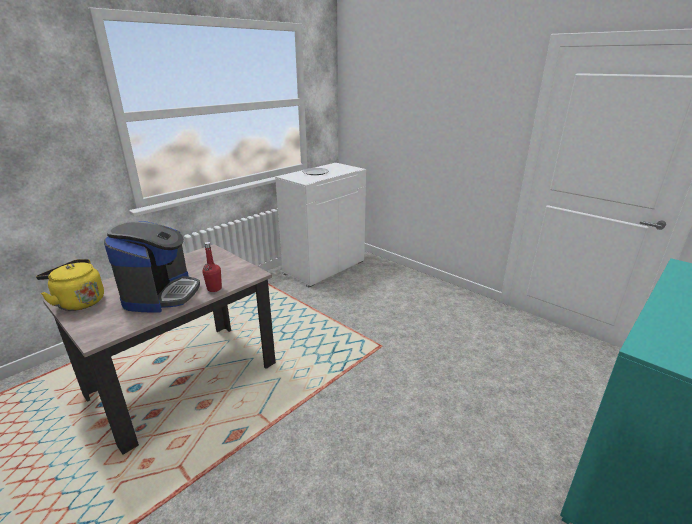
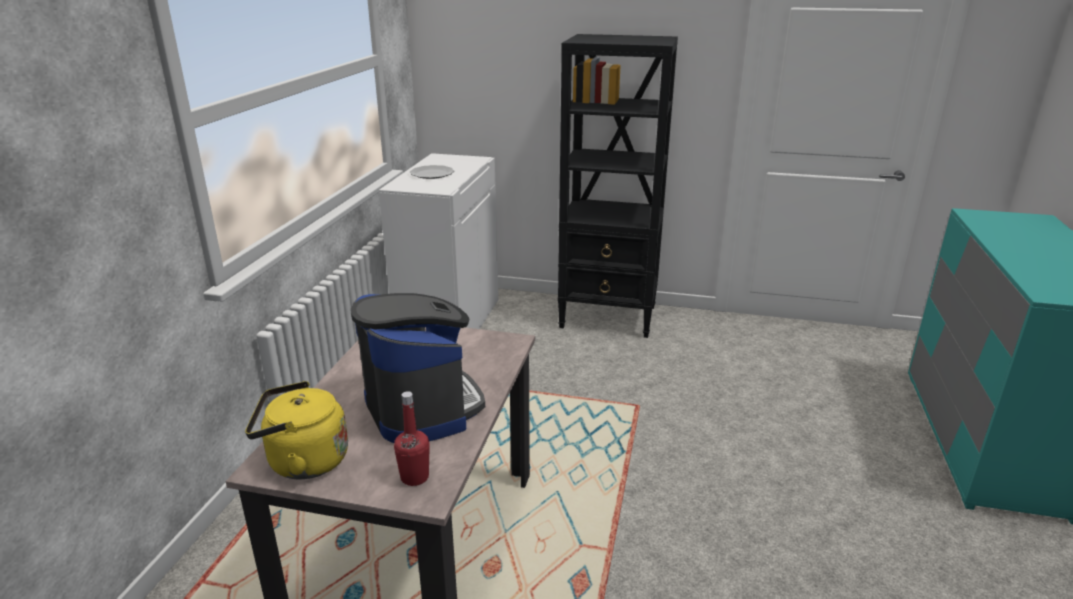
camera: 30 degrees left, 0 degrees up
(214, 289) = (489, 377): red bottle -> red bottle (414, 477)
(421, 287) = (609, 317): none -> black bookcase

